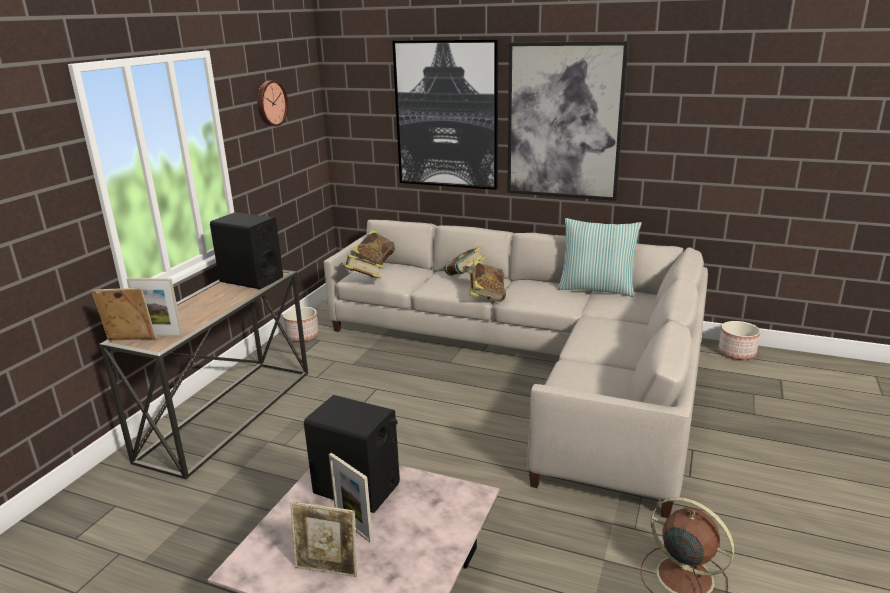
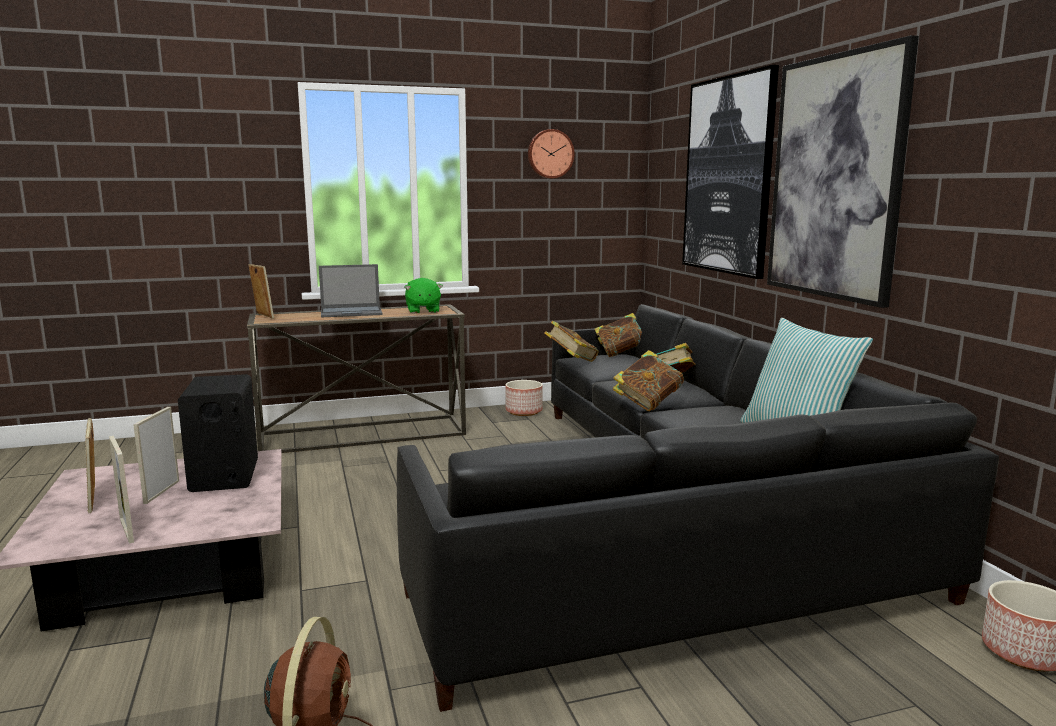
camera: 50 degrees right, 10 degrees down
(161, 335) = (281, 318): picture frame -> picture frame (126, 530)
(200, 303) = (352, 312): none -> laptop
(251, 280) = (423, 311): black speaker -> green plush toy
(536, 362) = (674, 515): beige sofa -> black sofa

